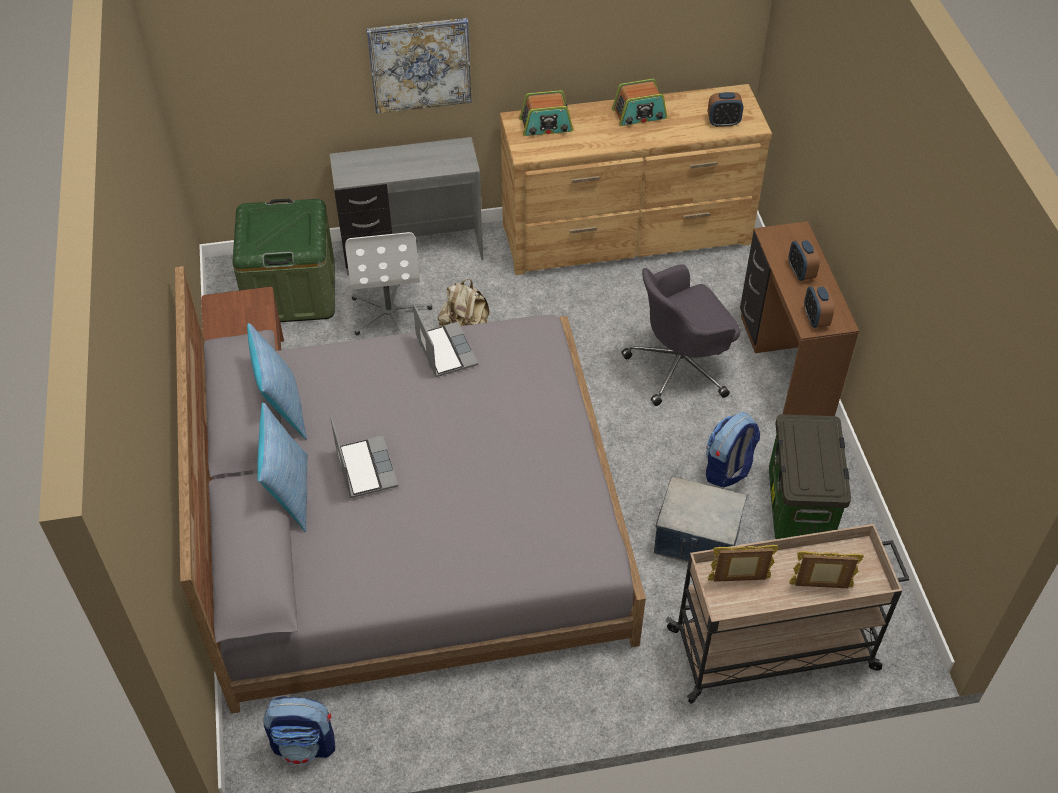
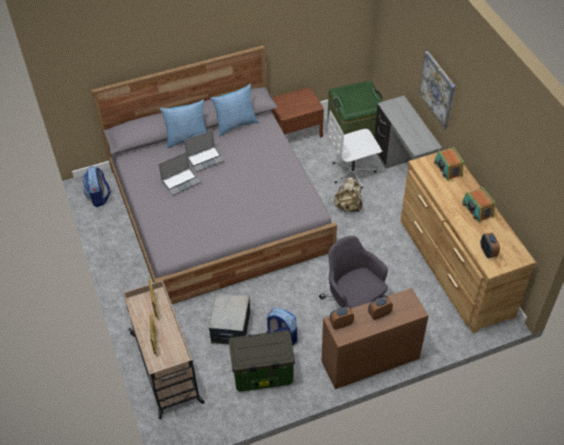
camera: 80 degrees right, 0 degrees up
(445, 351) = (286, 174): laptop -> laptop (181, 181)

